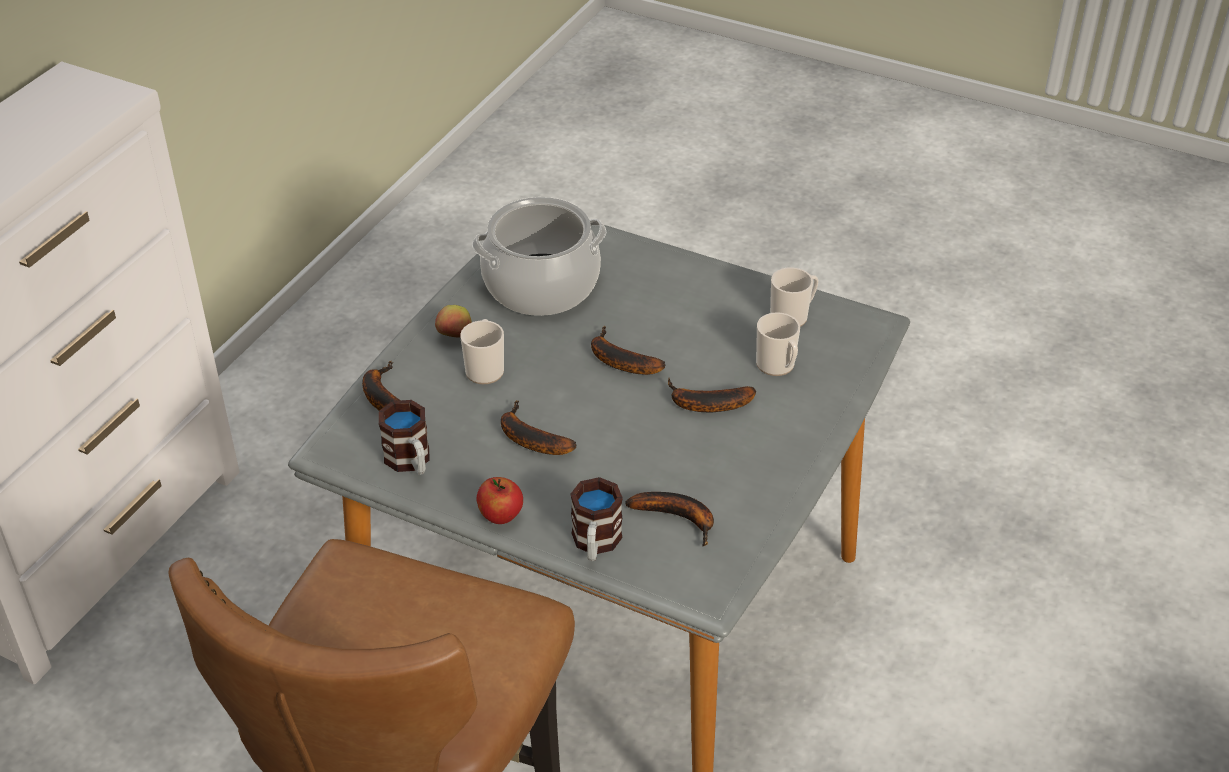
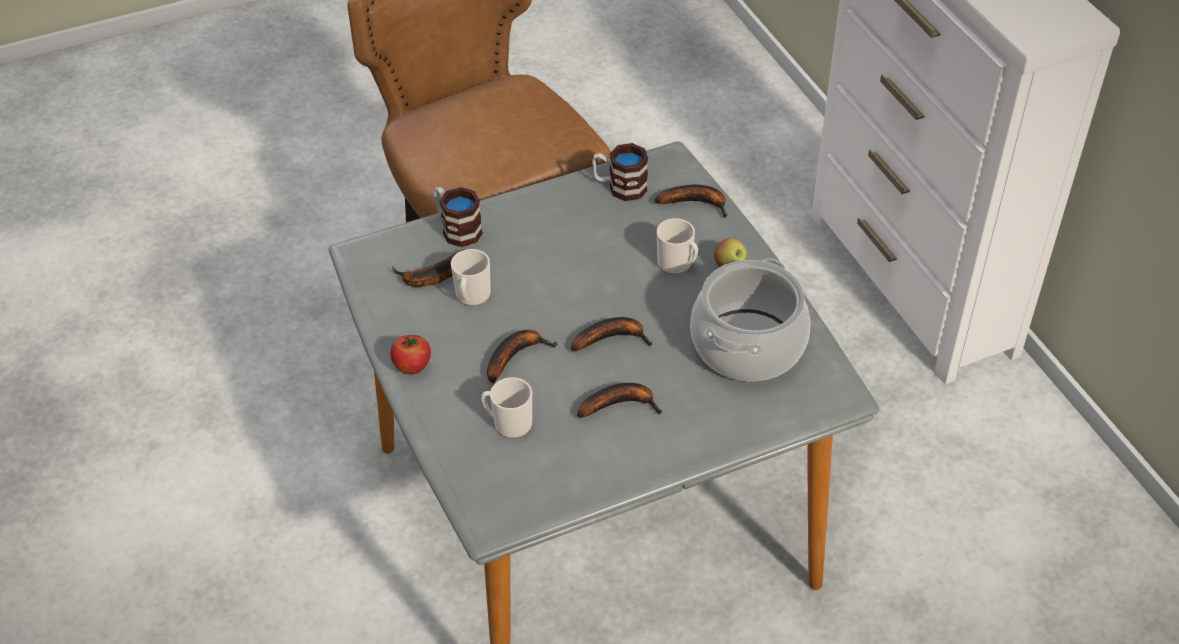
camera: 130 degrees right, 5 degrees up
(501, 516) = (527, 202): apple -> apple (412, 367)
(529, 438) = (582, 249): banana -> banana (620, 404)
(792, 316) = (554, 475): mug -> mug (472, 297)

